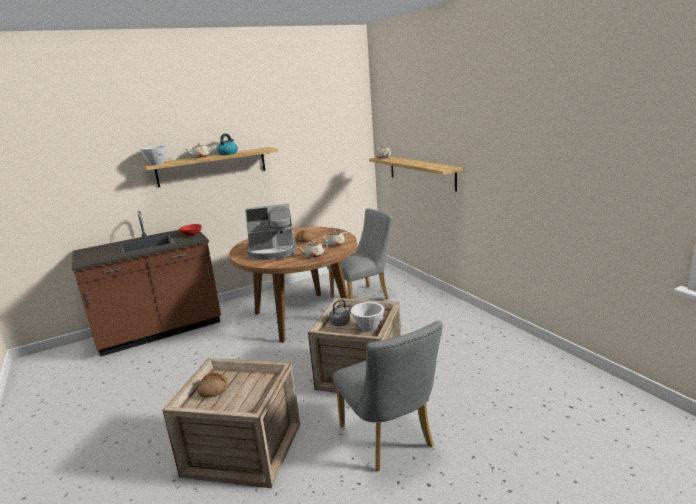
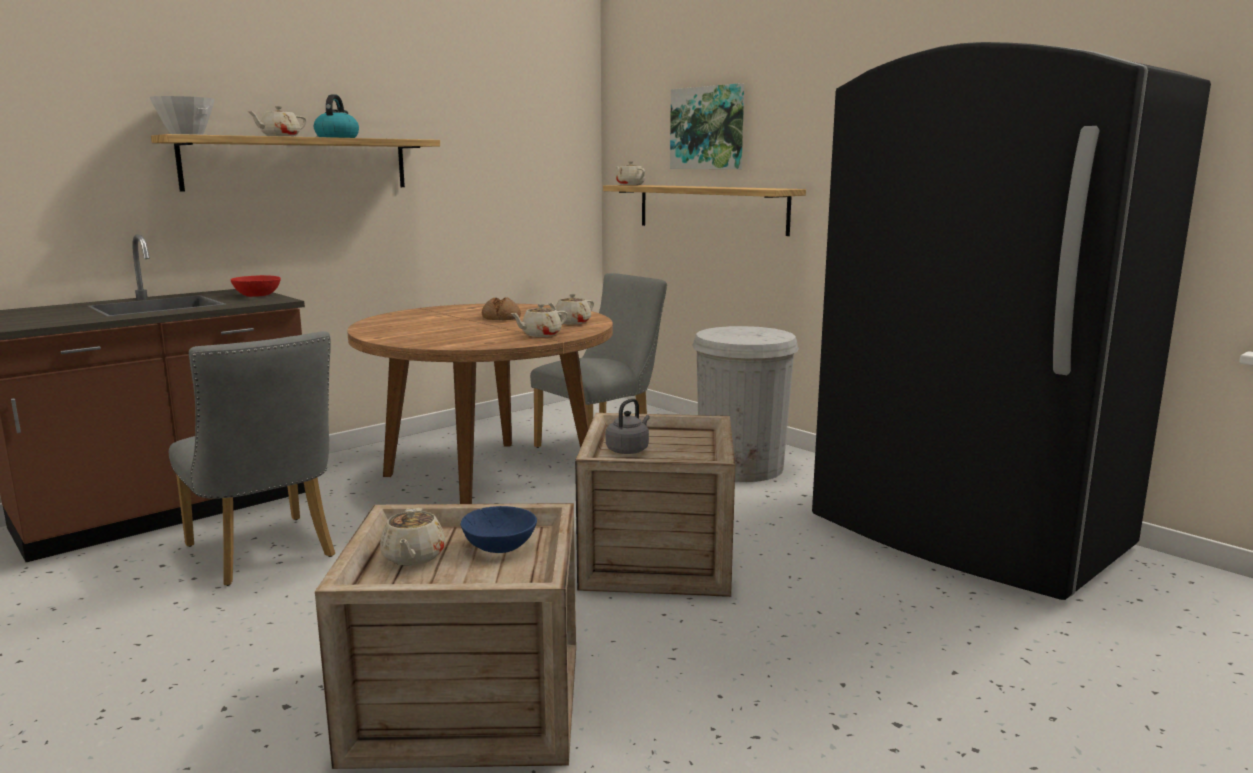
camera: 15 degrees left, 5 degrees down
(213, 389) = (413, 557): bread -> beige teapot
(251, 385) = (500, 546): none -> blue bowl
(273, 251) = (446, 331): coffee machine -> none
(368, 327) = (689, 454): white bowl -> none
(390, 440) = (779, 660): grey chair -> grey chair (265, 554)
(418, 130) = (708, 128): none -> picture
(428, 314) = (741, 467): none -> white trash can
(528, 366) = (966, 534): none -> black fridge

